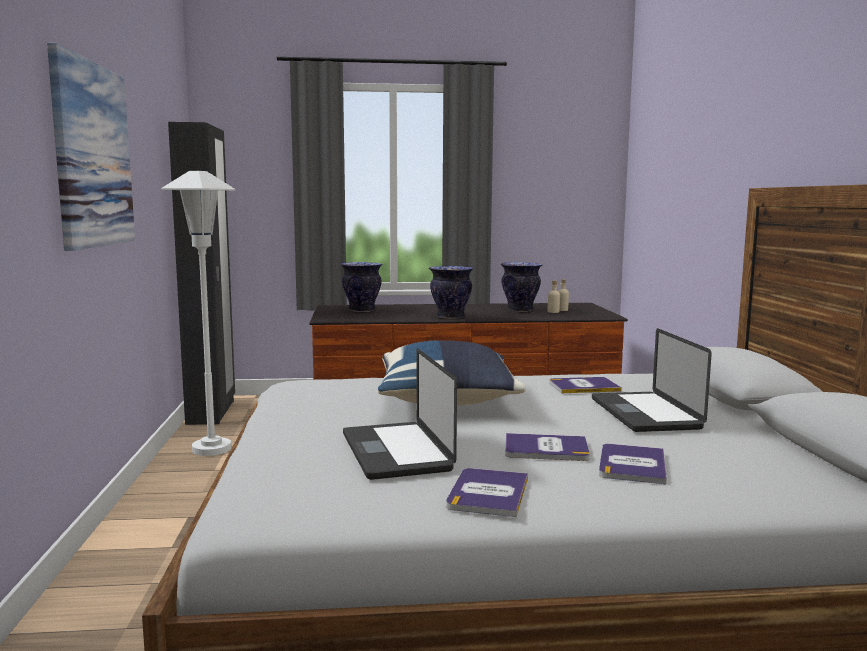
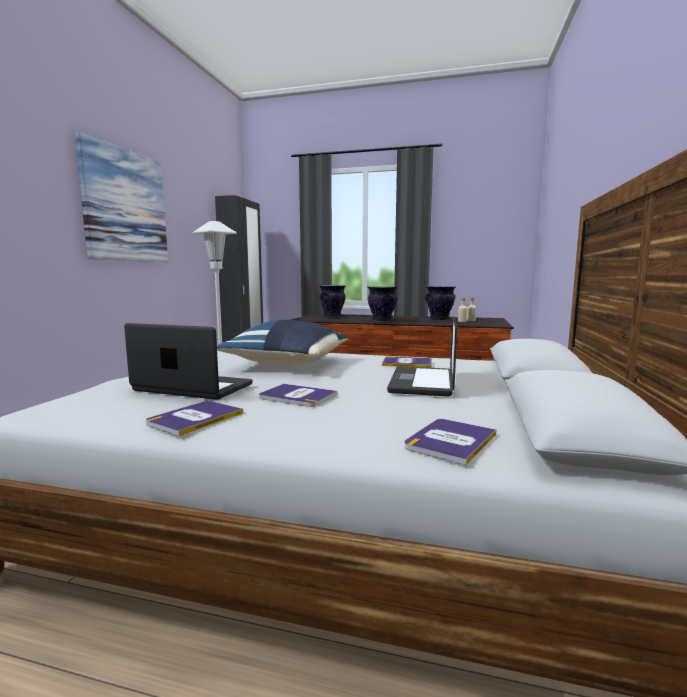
camera: 20 degrees right, 0 degrees up
(395, 452) = (193, 388): laptop -> laptop turned 105 degrees clockwise
(632, 465) = (342, 413): book -> book (450, 441)

